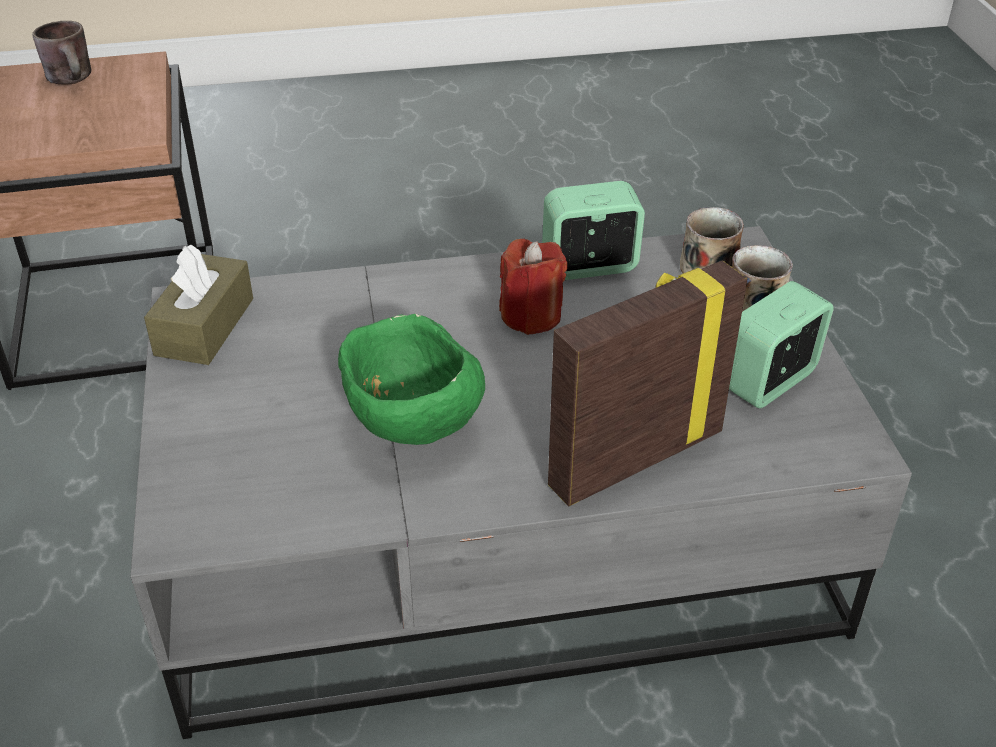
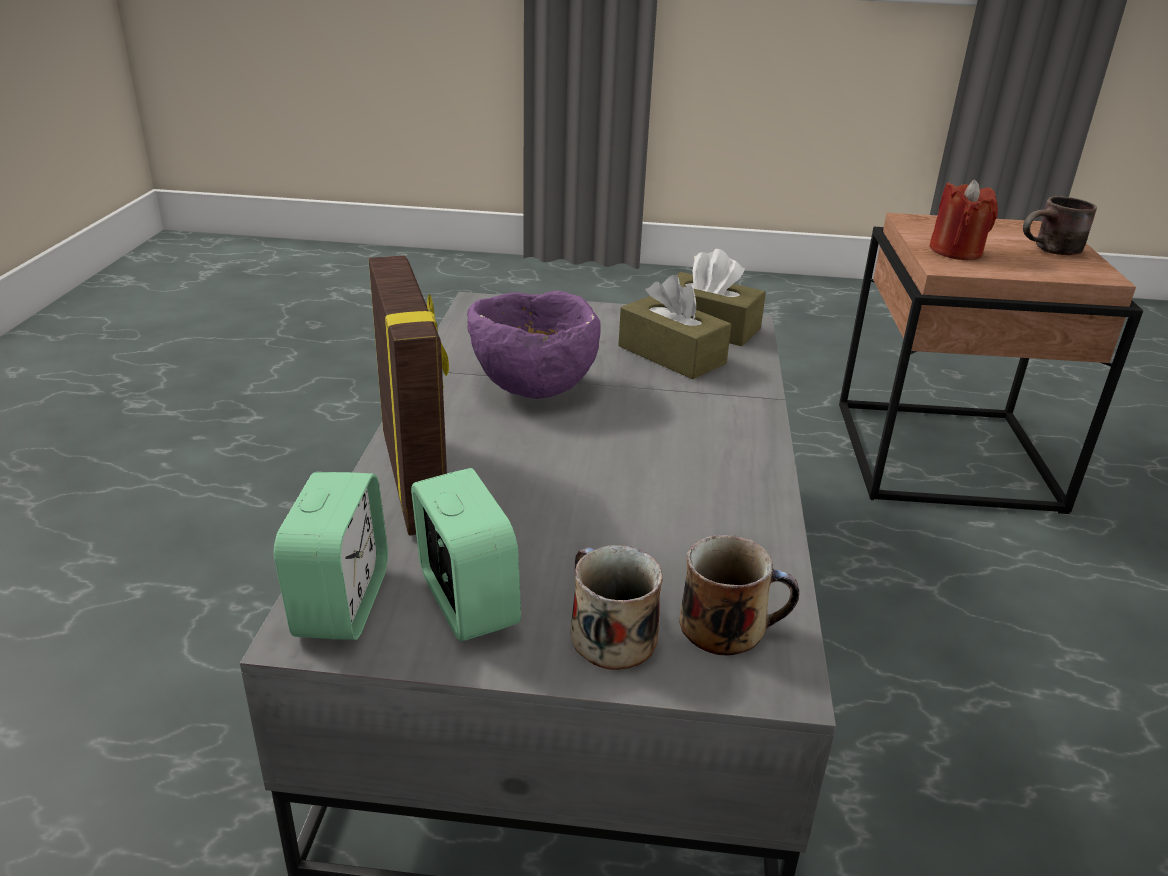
camera: 105 degrees right, 10 degrees down
(292, 343) = (671, 355): none -> brown tissue box
(412, 427) = (532, 387): green bowl -> purple bowl
(531, 316) = (665, 470): red candle -> red candle (956, 252)
(590, 266) = (752, 528): alarm clock -> alarm clock (341, 603)

